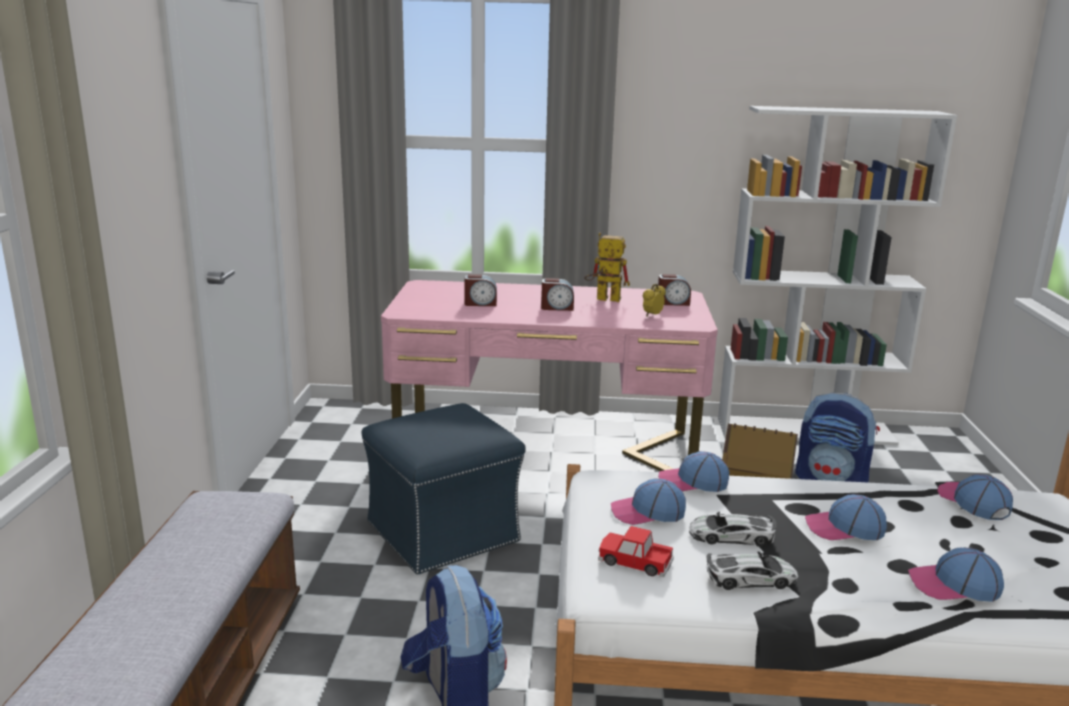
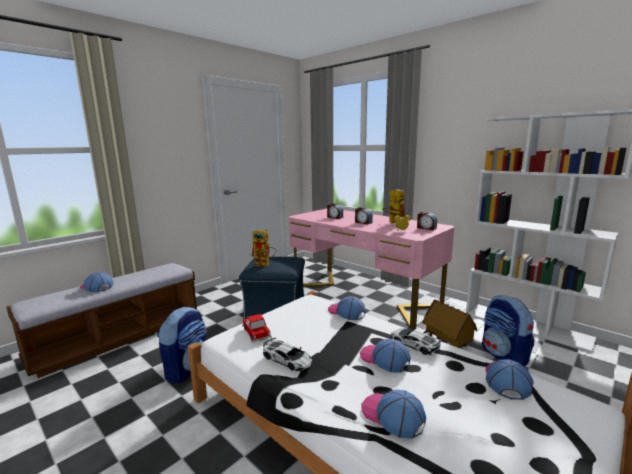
camera: 40 degrees right, 5 degrees down
(437, 436) = (265, 264): none -> toy robot
(647, 512) = (301, 316): cap -> cap (96, 286)
(731, 536) = (317, 339): toy car -> toy car (414, 344)

